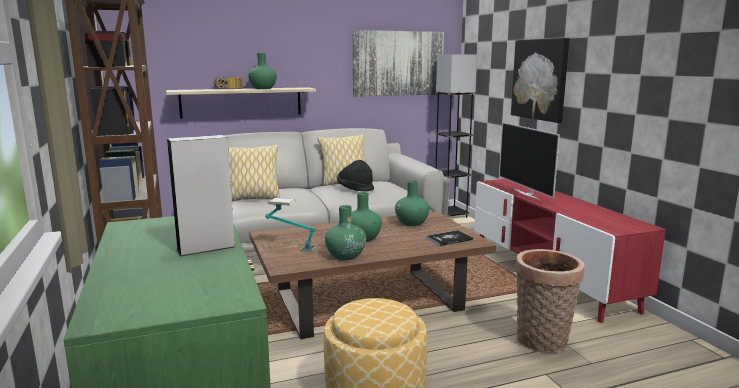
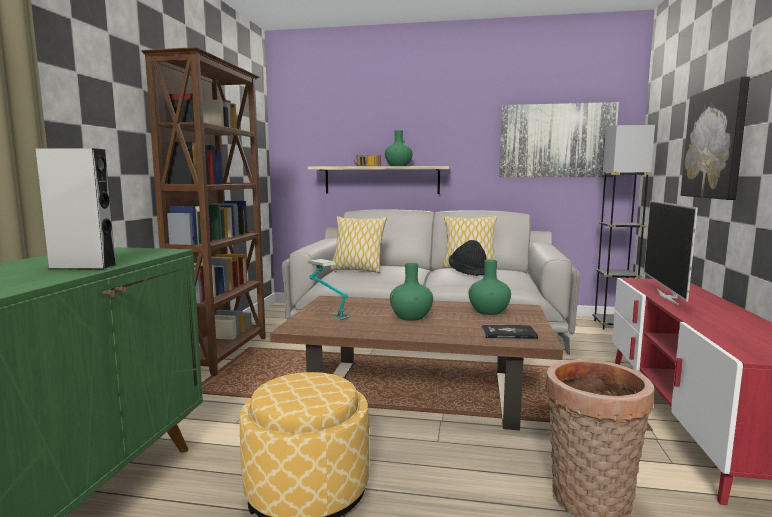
camera: 30 degrees right, 5 degrees down
(345, 256) = (366, 329): green vase -> none

